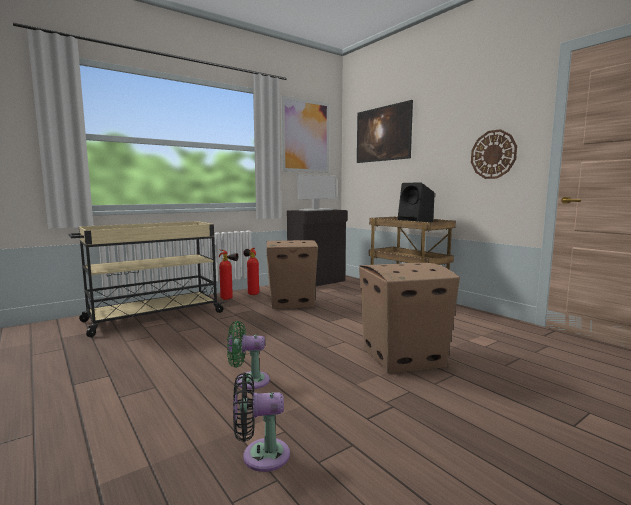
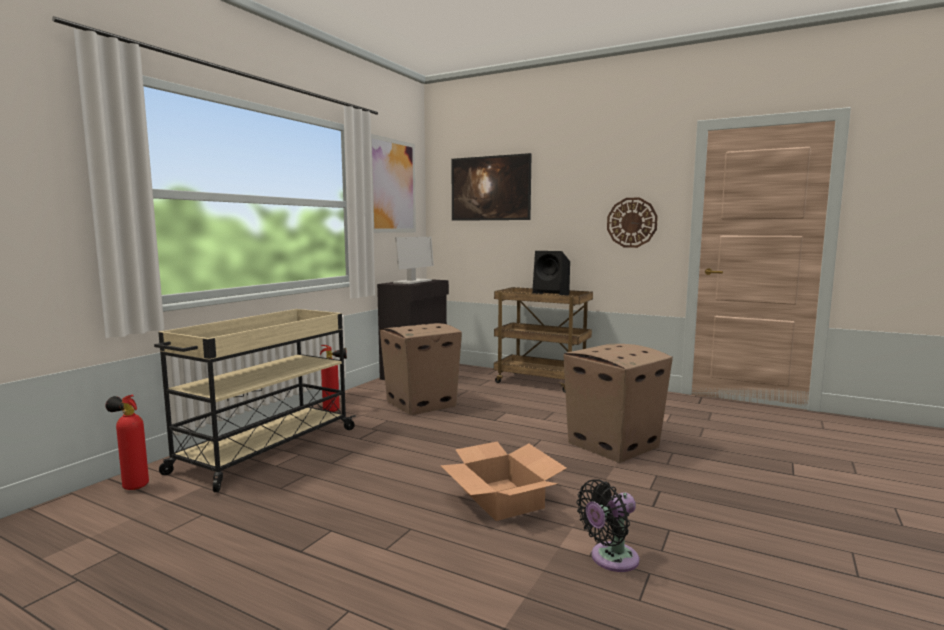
camera: 25 degrees left, 0 degrees up
(248, 381) = (502, 499): green fan -> cardboard box
(252, 294) = (355, 400): fire extinguisher -> fire extinguisher (132, 486)

